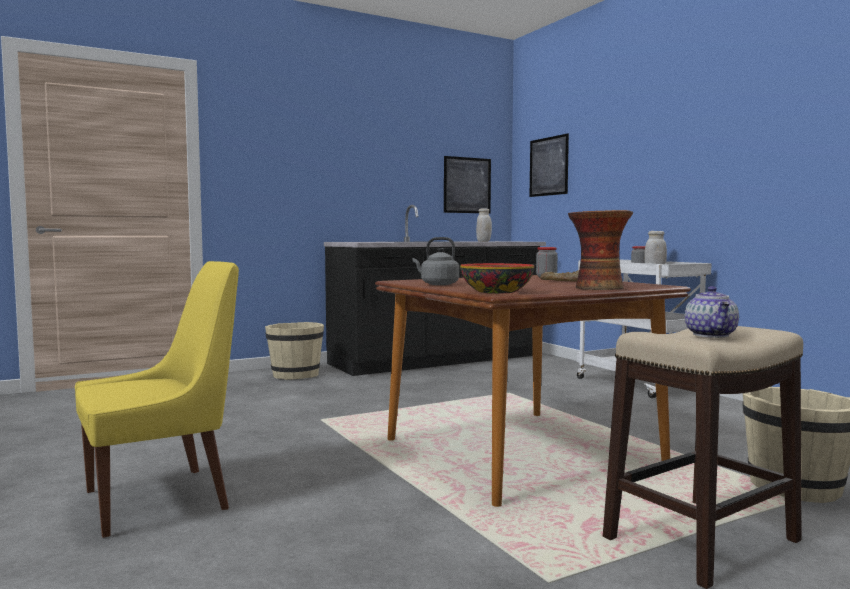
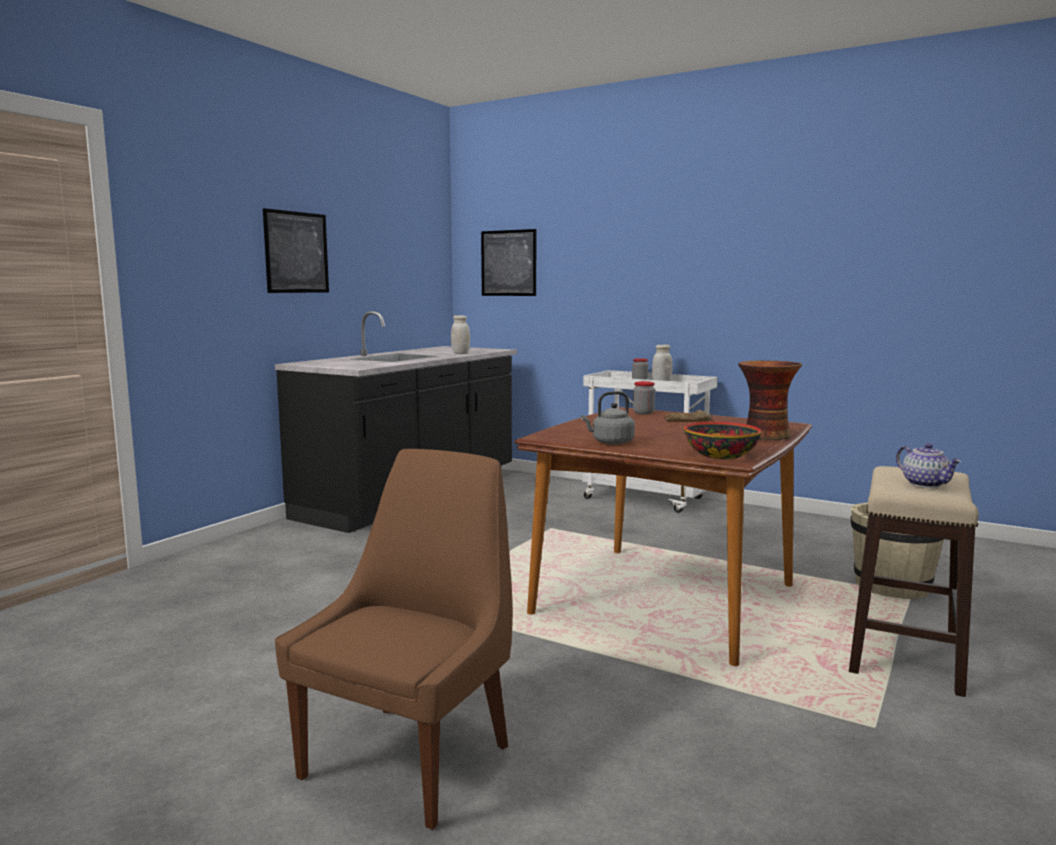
camera: 30 degrees left, 5 degrees up
(163, 499) = (411, 757): yellow chair -> brown chair
(295, 375) = (275, 544): beige bucket -> none
(467, 185) = (414, 282): picture -> picture (296, 252)

